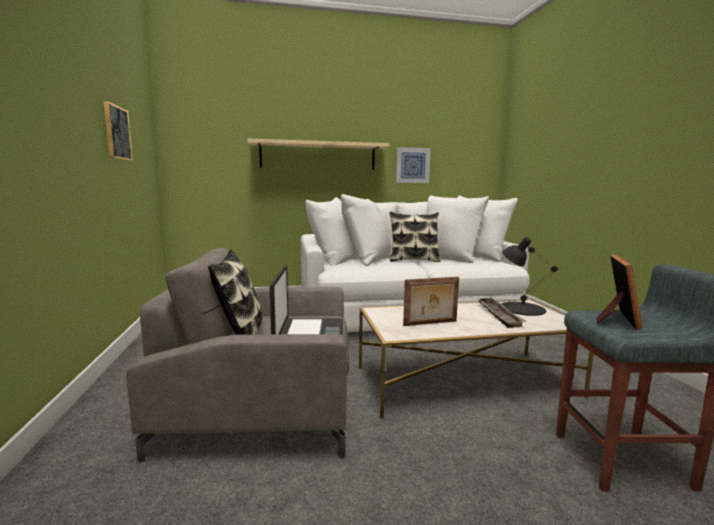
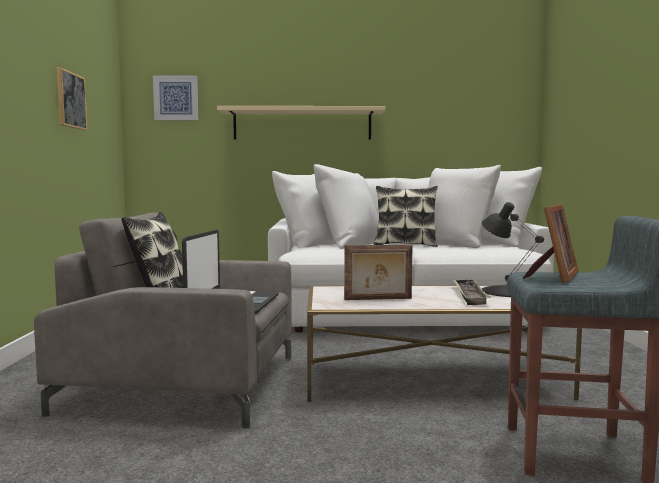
camera: 10 degrees right, 5 degrees down
(412, 165) = (420, 133): picture -> picture (176, 98)

